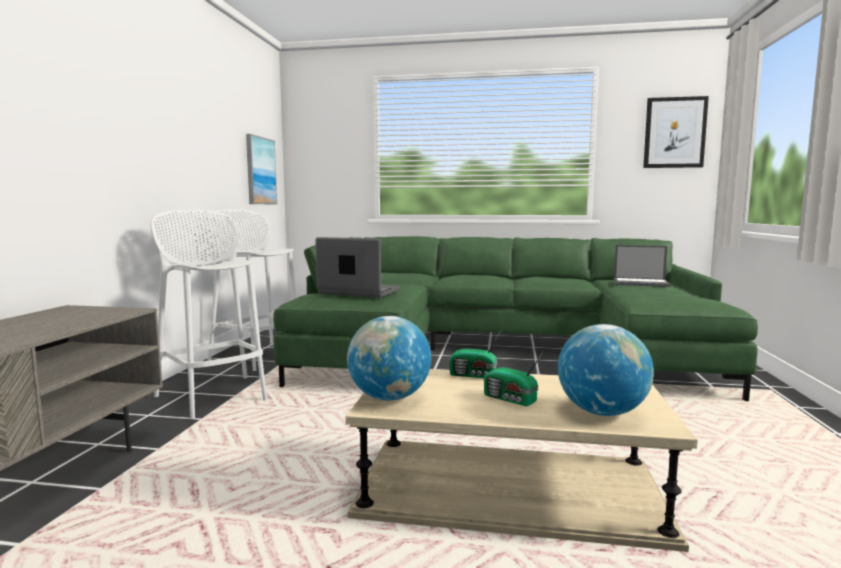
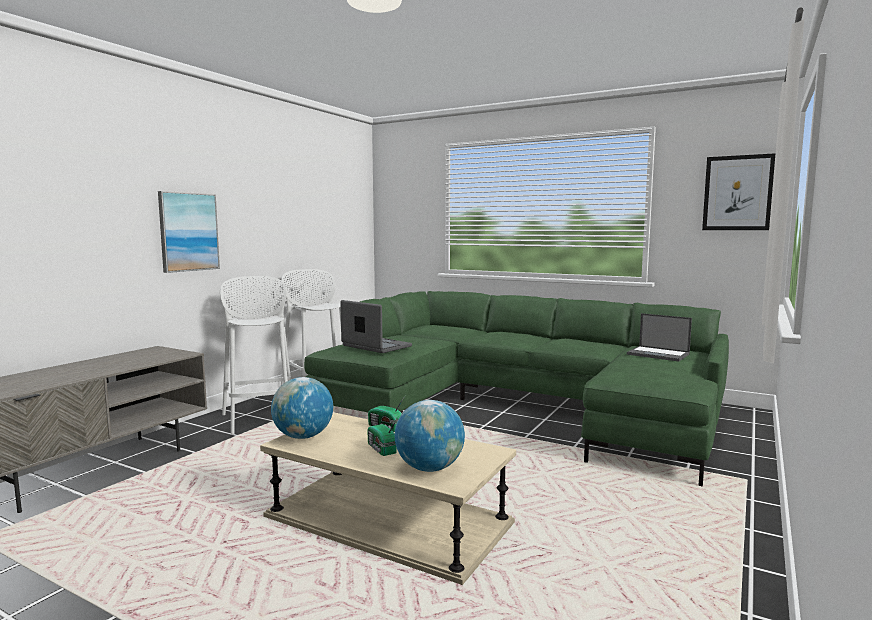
camera: 20 degrees right, 0 degrees up
(260, 171) = (345, 232): picture -> picture (188, 232)

